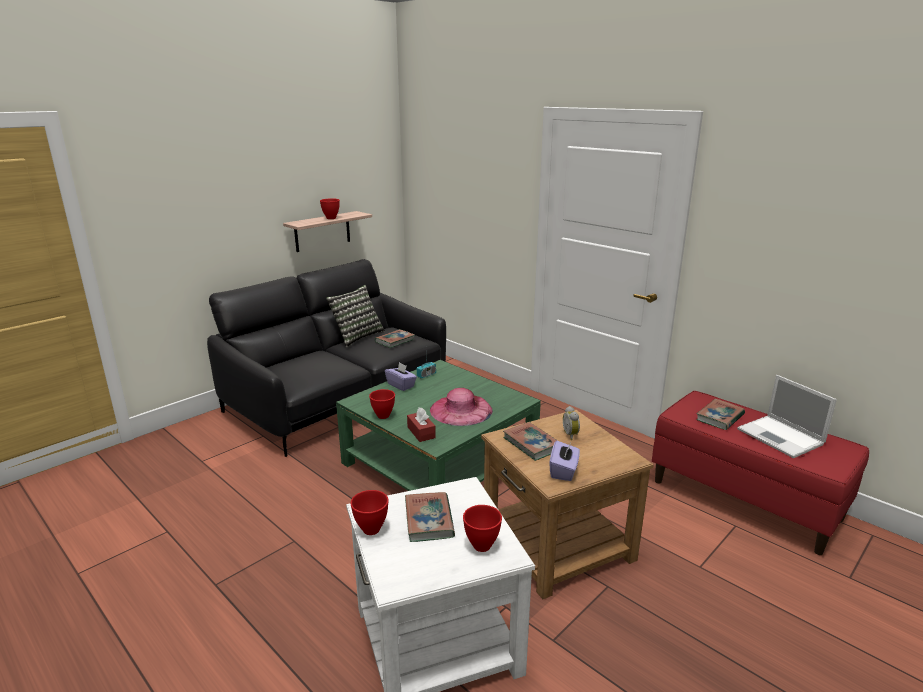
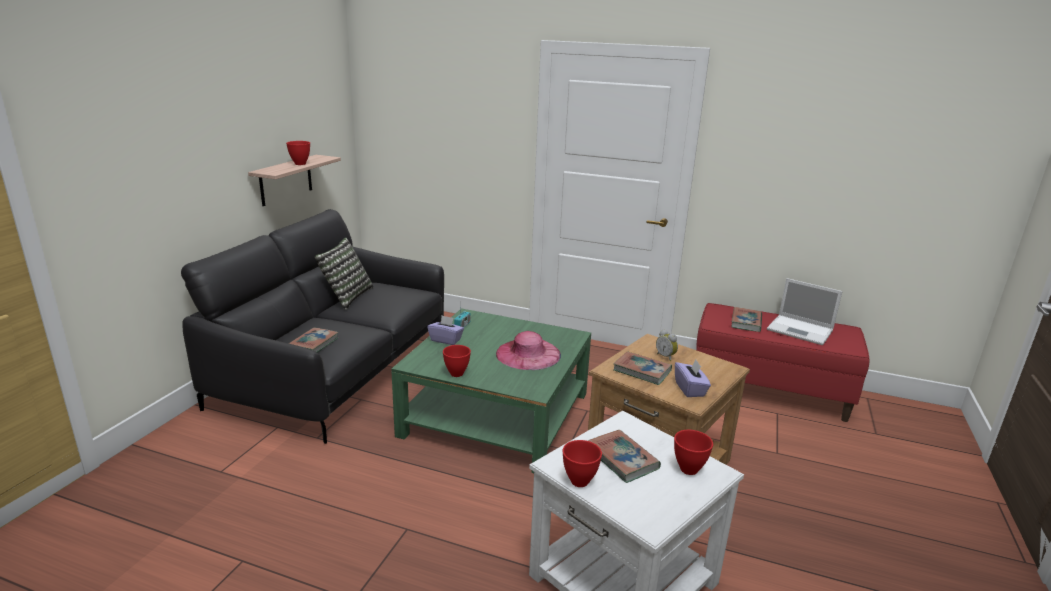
camera: 25 degrees left, 0 degrees up
(395, 341) = (395, 296): book -> book (313, 344)
(421, 432) = (510, 382): red tissue box -> none

